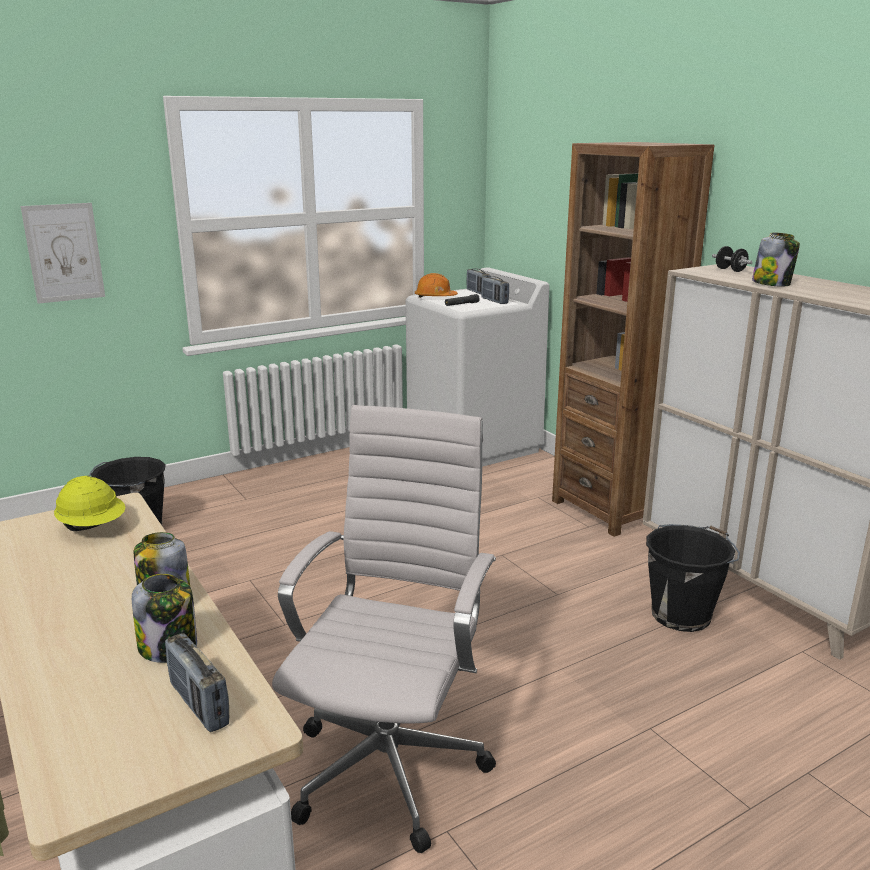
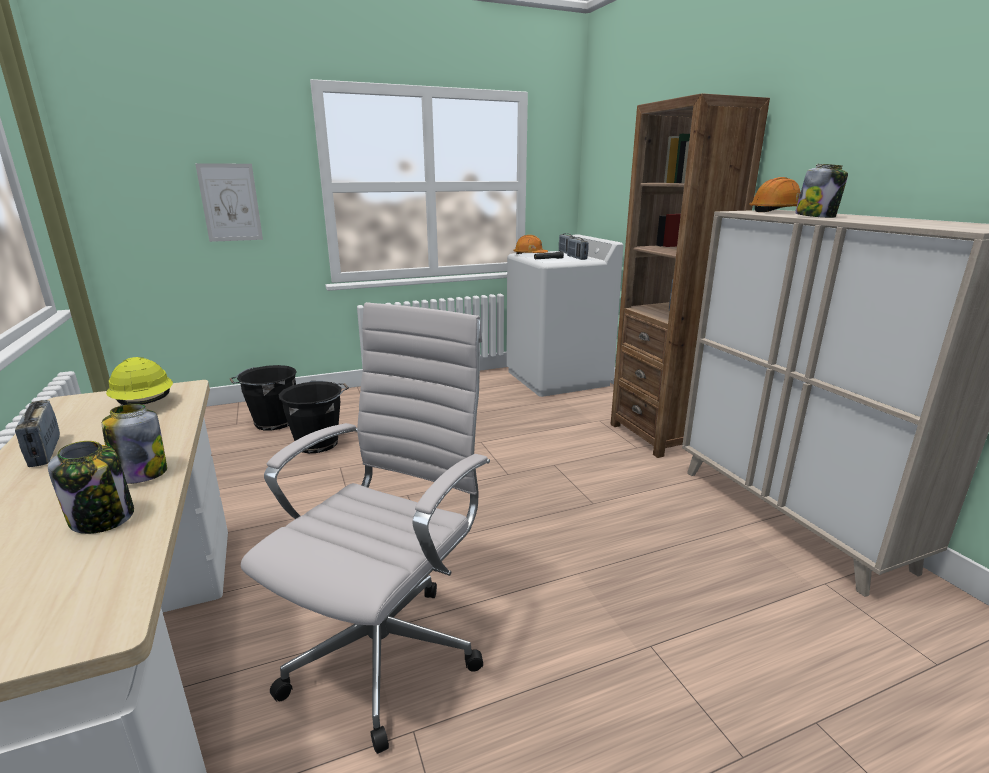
camera: 10 degrees right, 0 degrees up
(199, 705) = (72, 585): radio -> radio (45, 452)
(683, 614) = (707, 533): black bucket -> black bucket (319, 443)
(730, 270) = (776, 211): black dumbbell -> orange hard hat

